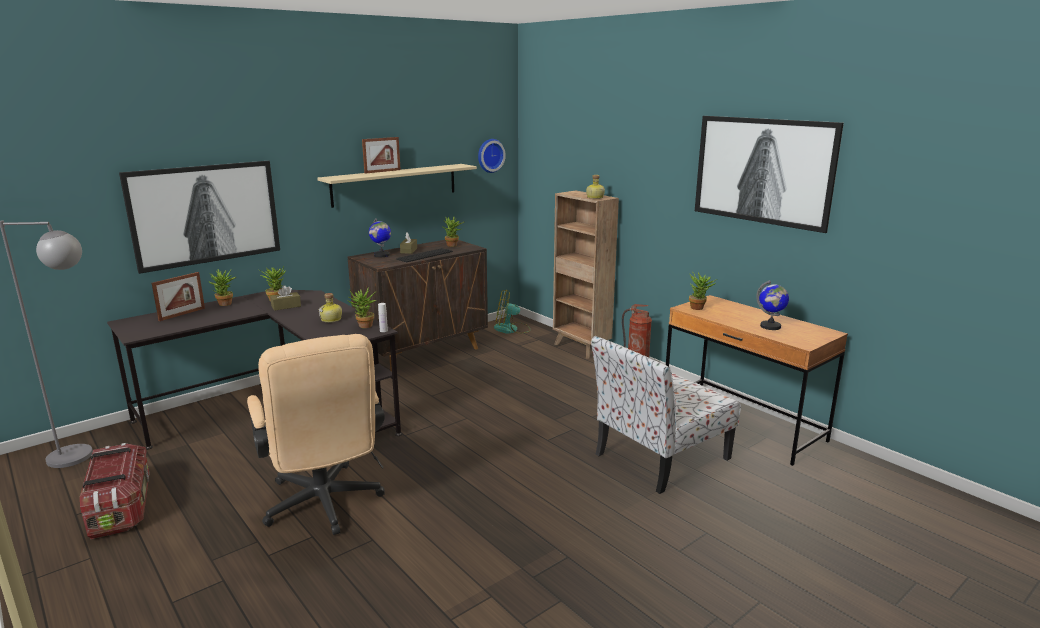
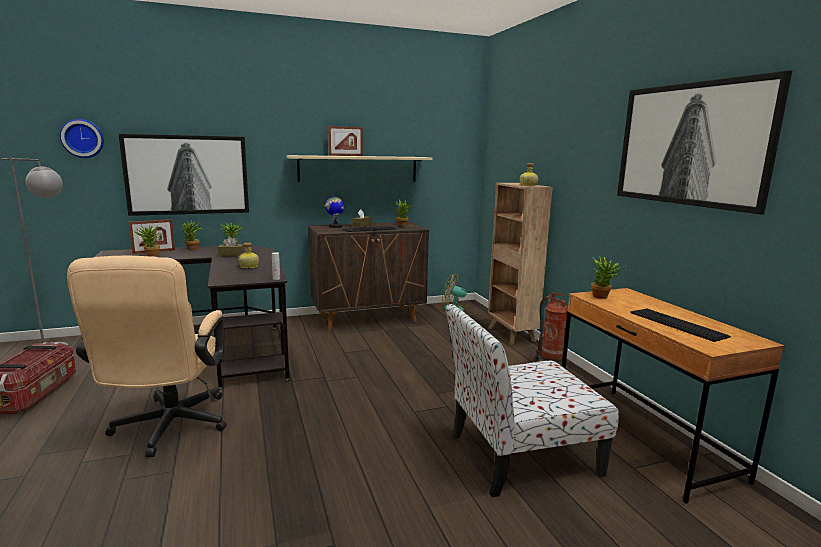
camera: 20 degrees right, 5 degrees down
(364, 327) = (265, 274): potted plant -> potted plant (150, 255)
(489, 155) = (453, 152): wall clock -> wall clock (83, 138)
(770, 326) = (677, 324): globe -> keyboard

